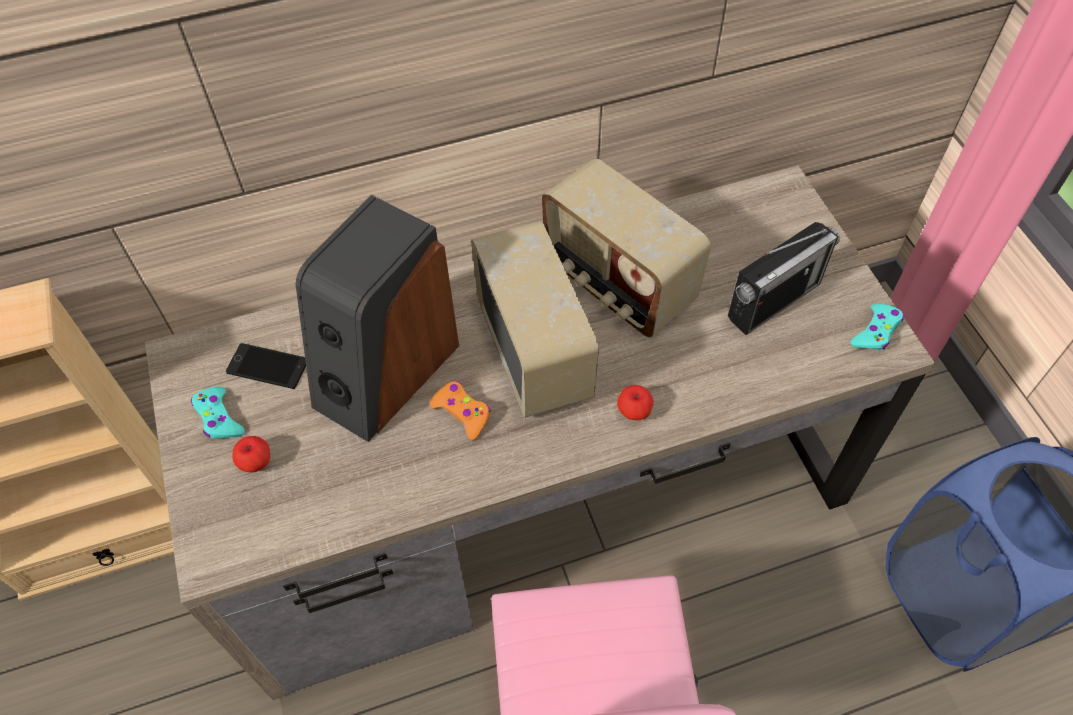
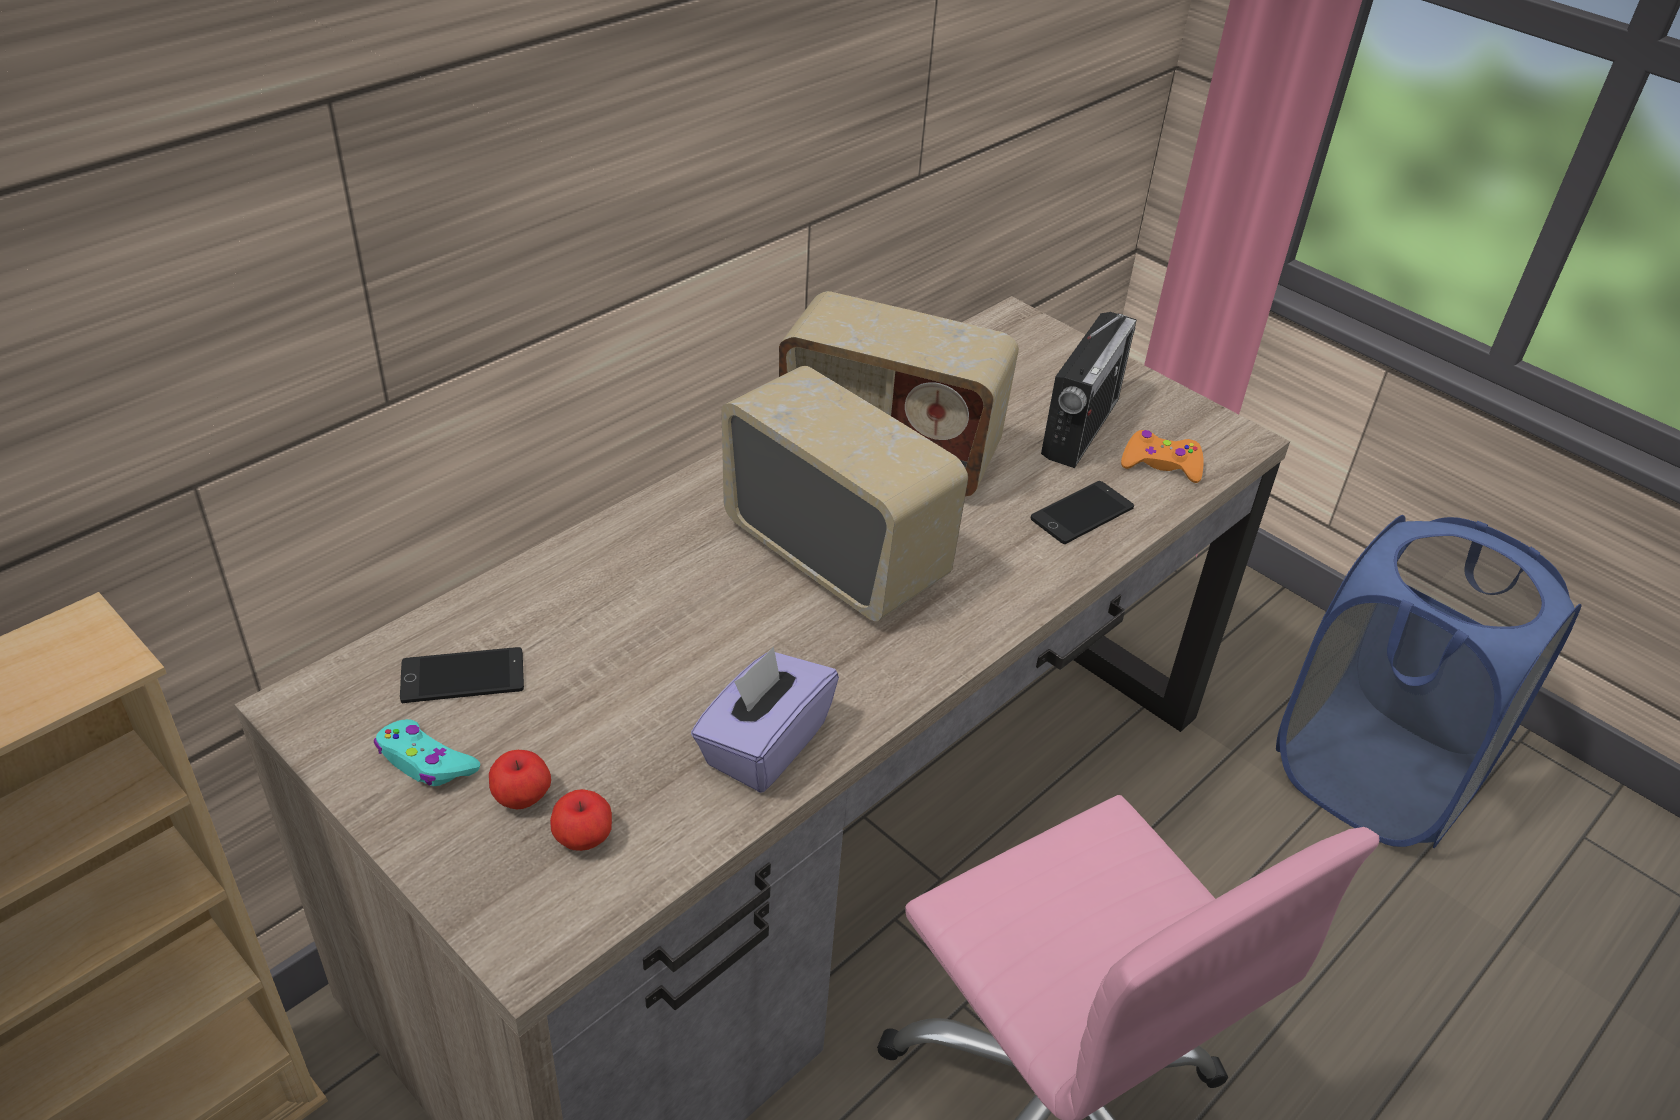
camera: 30 degrees left, 15 degrees down
(385, 372) = (646, 633): speaker -> none
(408, 480) = (763, 745): none -> purple tissue box
(462, 413) = (786, 646): orange game controller -> orange game controller (1161, 465)
(634, 412) = (1003, 581): apple -> apple (583, 839)
(726, 375) = (1082, 513): none -> phone
(876, 332) = (1210, 429): turquoise game controller -> none

